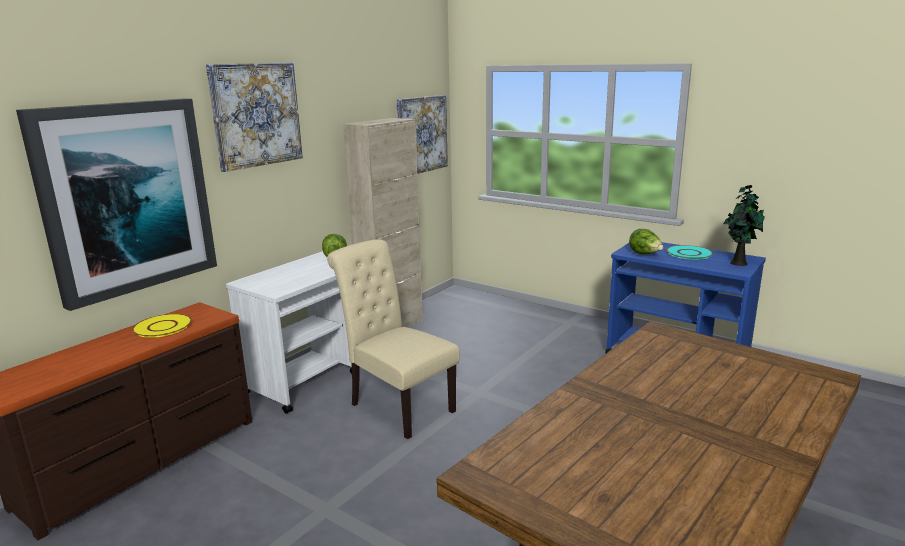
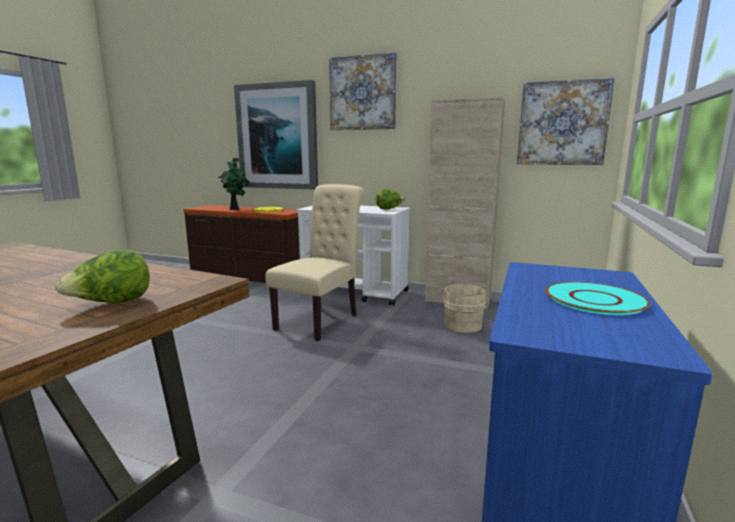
camera: 75 degrees right, 5 degrees down
(452, 337) = (462, 324): none -> beige bucket
(645, 254) = (535, 275): lettuce -> lettuce (112, 304)
(738, 262) = (592, 335): potted plant -> potted plant (235, 209)

